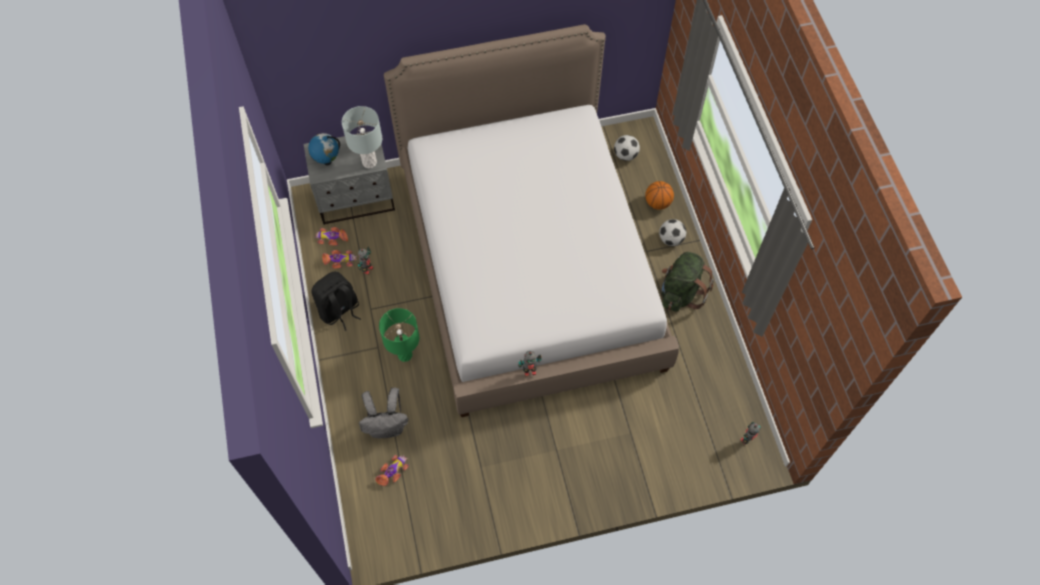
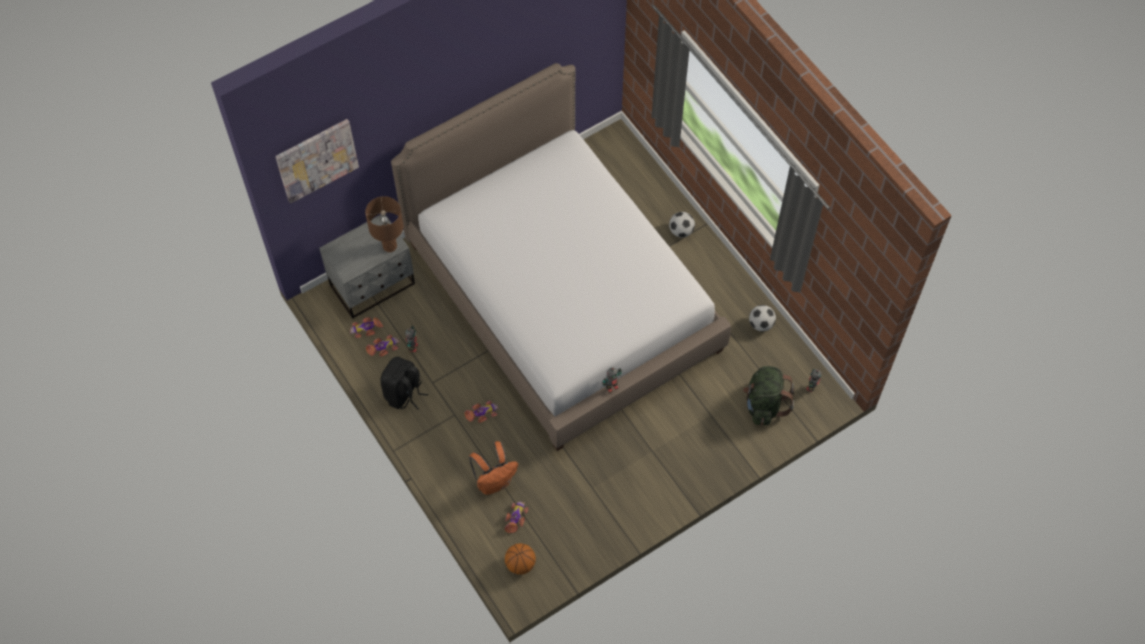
camera: 20 degrees left, 0 degrees up
(299, 44) = (317, 160): none -> picture
(327, 161) = (349, 257): globe -> none
(369, 162) = (389, 246): grey table lamp -> brown table lamp
(387, 427) = (494, 481): grey backpack -> orange backpack
(404, 355) = (482, 413): green table lamp -> toy car
(625, 155) = (609, 164): football -> football (761, 324)
(657, 203) = (656, 200): basketball -> basketball (520, 564)
(680, 293) = (708, 277): green backpack -> green backpack (764, 404)

